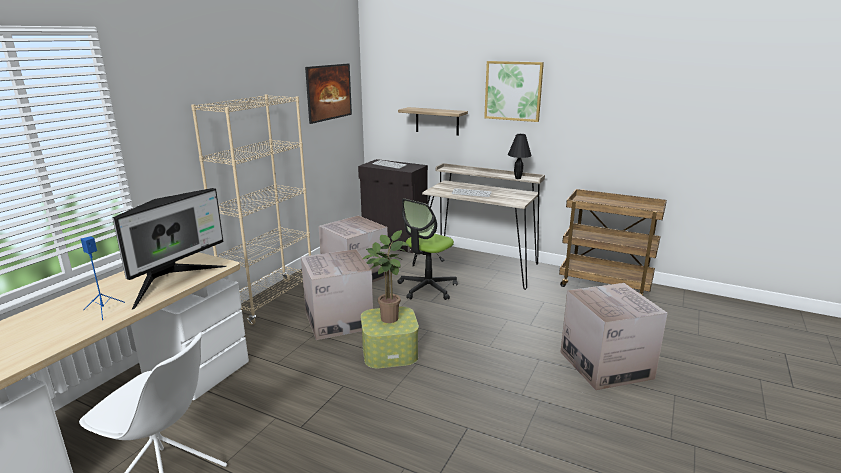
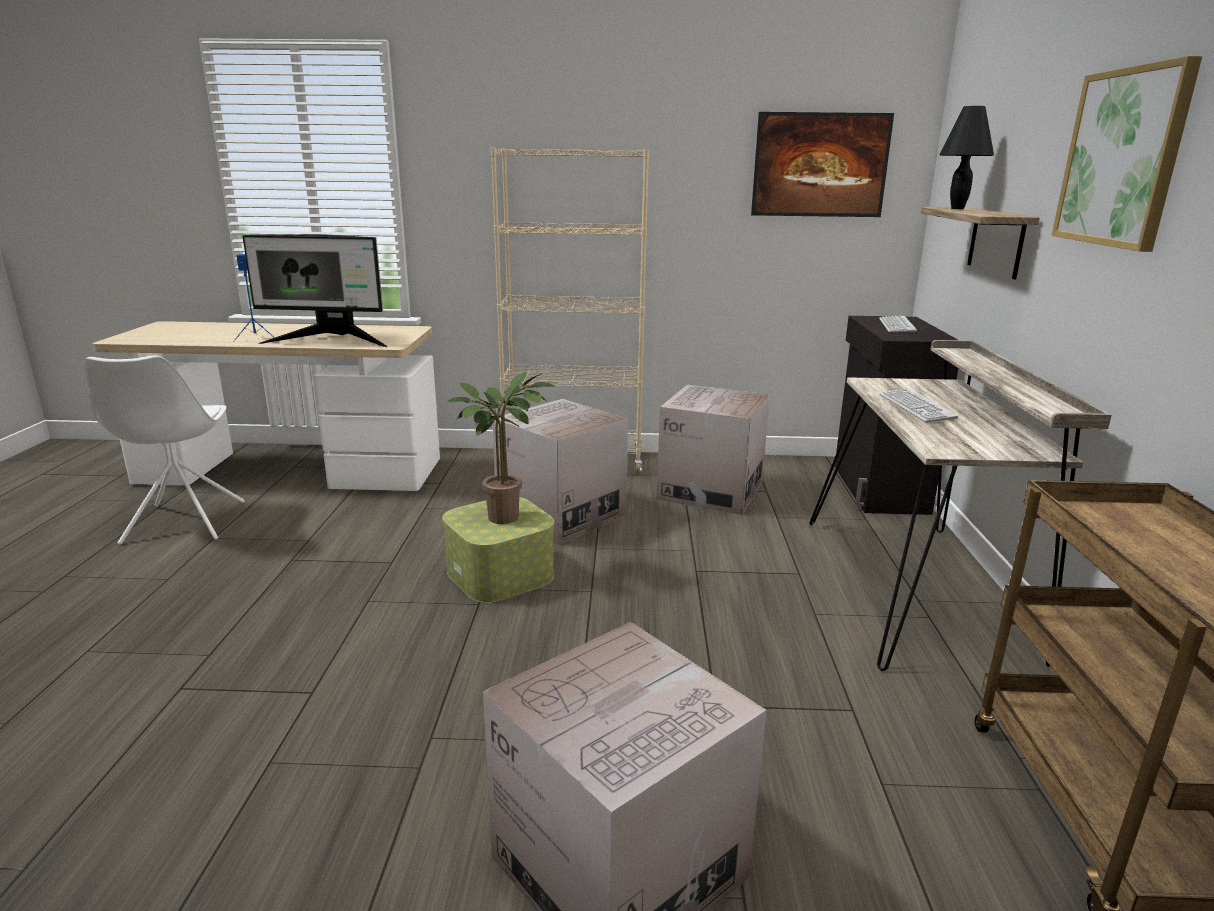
camera: 65 degrees right, 0 degrees up
(427, 288) = (742, 556): office chair -> none
(517, 178) = (1029, 402): black table lamp -> black table lamp (957, 209)

